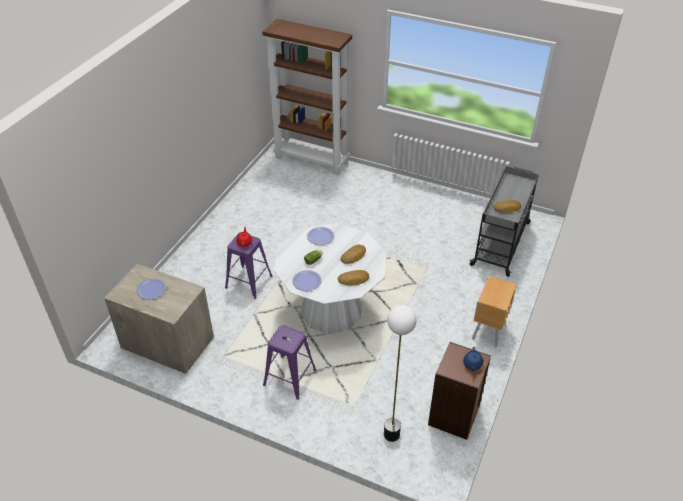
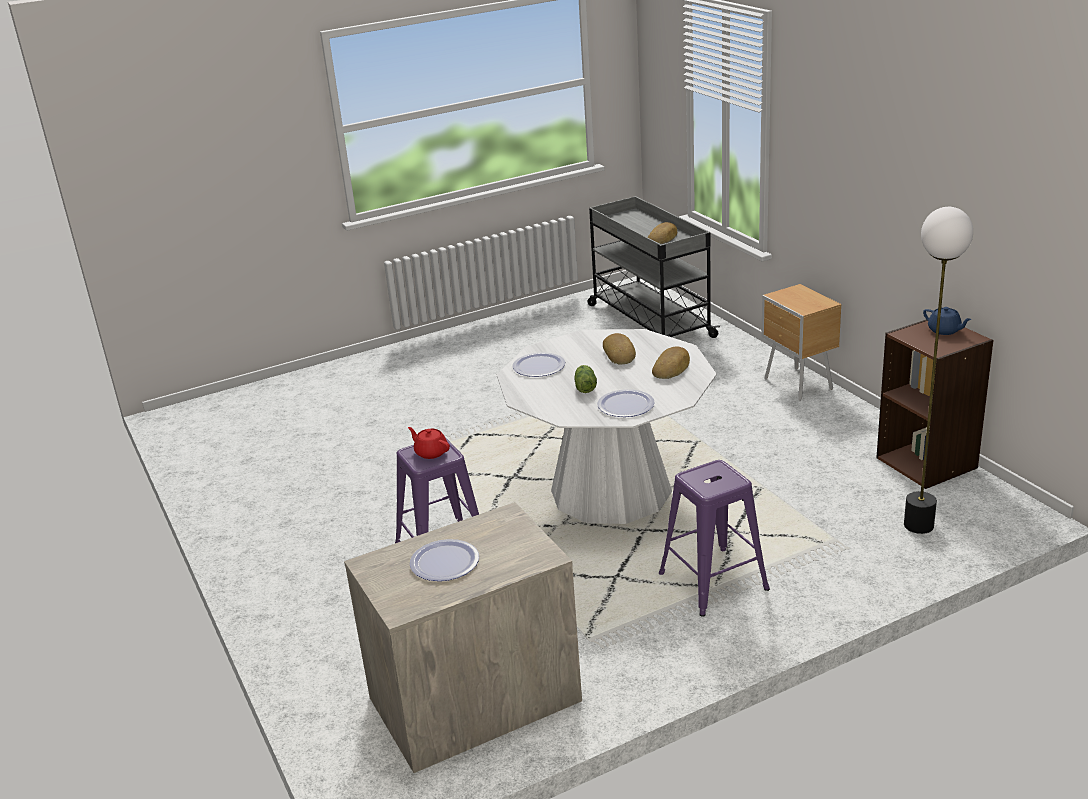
camera: 50 degrees left, 15 degrees down
(312, 160) = (253, 395): brown bookcase -> none

